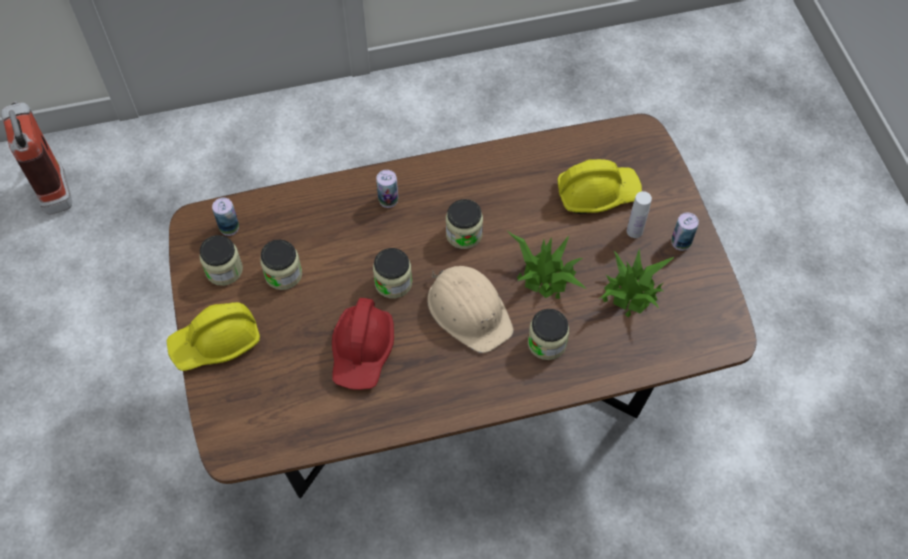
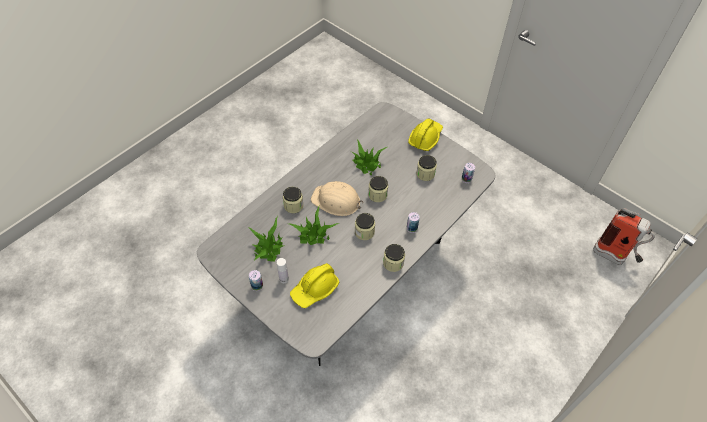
camera: 145 degrees right, 5 degrees down
(224, 270) = (450, 163): jar -> jar (393, 263)
(362, 351) = (367, 164): red hard hat -> potted plant
(453, 387) = (351, 275): brown dining table -> grey dining table

